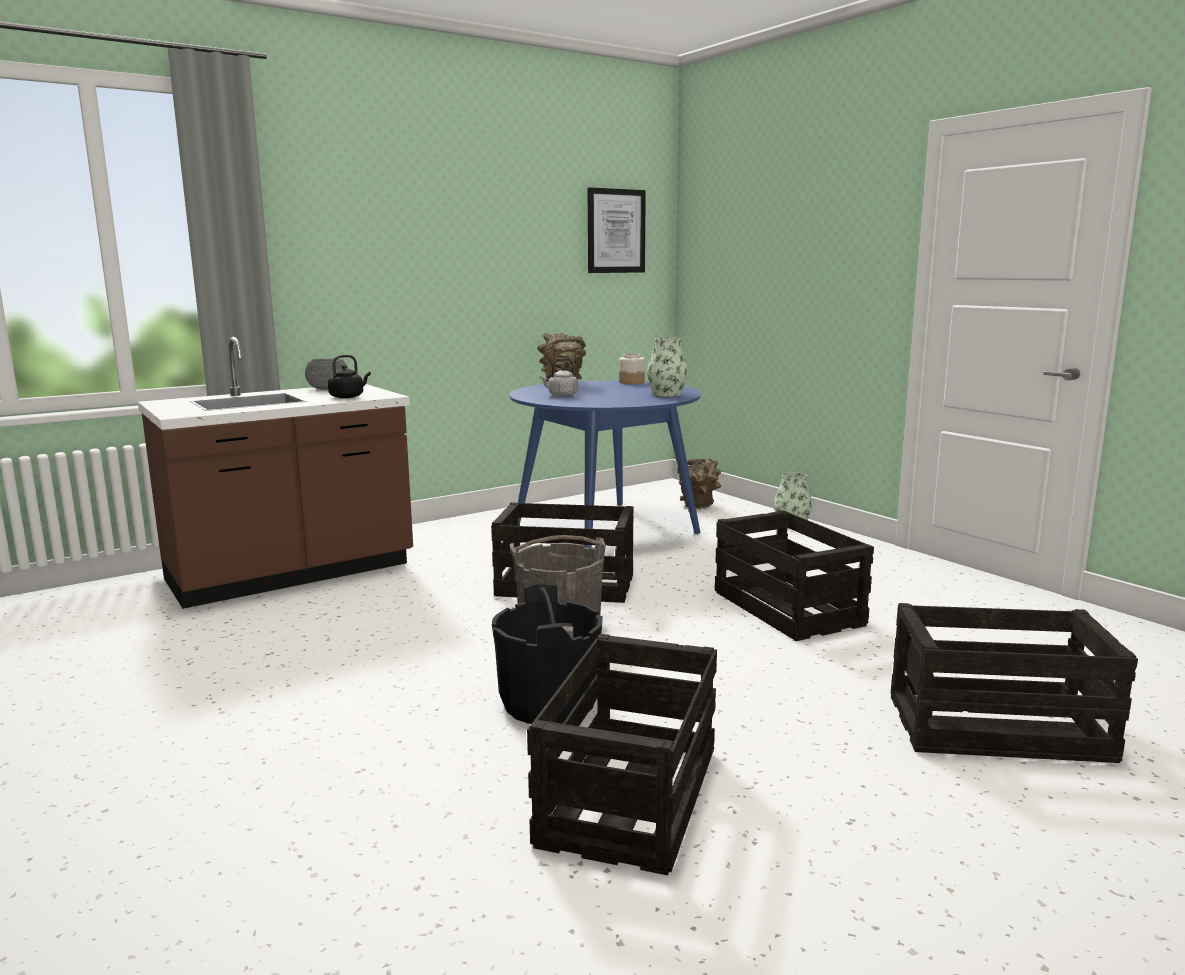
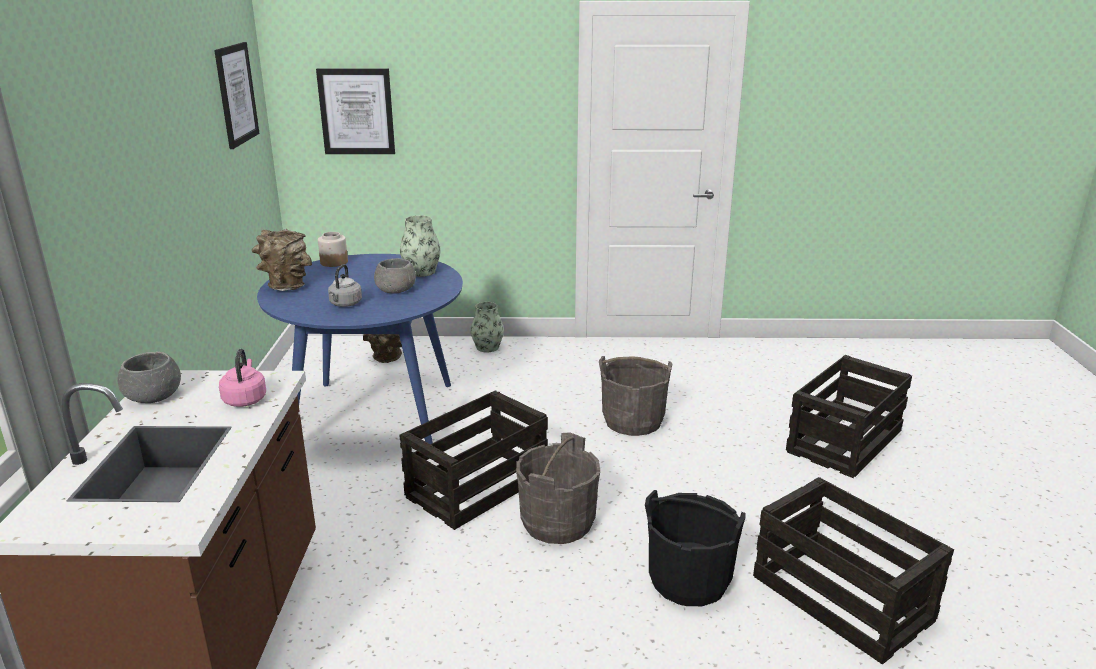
camera: 55 degrees left, 10 degrees up
(348, 396) = (245, 399): black kettle -> pink kettle
(615, 397) = (395, 290): none -> grey bowl
(731, 258) = (356, 111): none -> picture
(788, 608) = (633, 421): crate -> grey bucket

